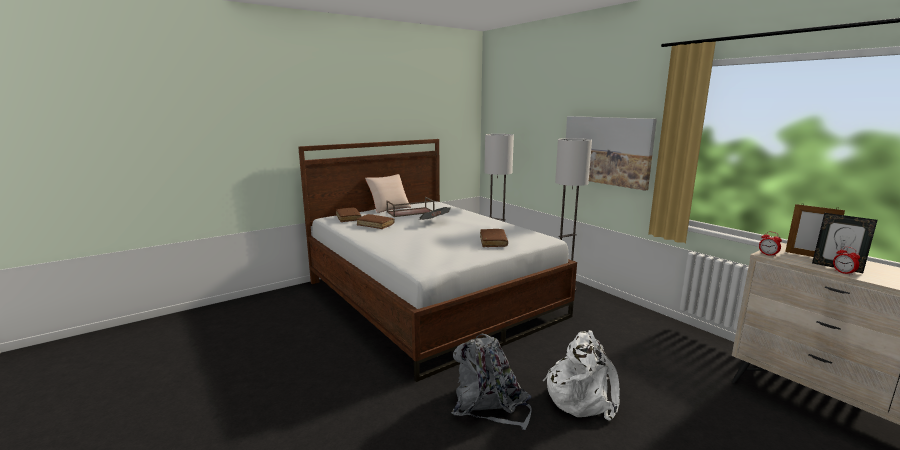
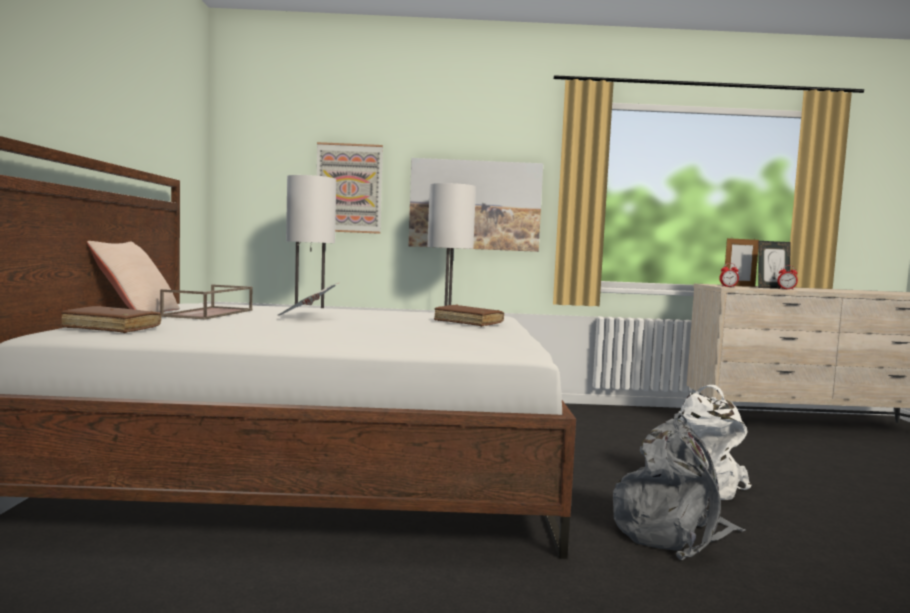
camera: 55 degrees left, 10 degrees down
(375, 225) = (220, 329): brown book -> none
(537, 136) = (349, 188): none -> picture

